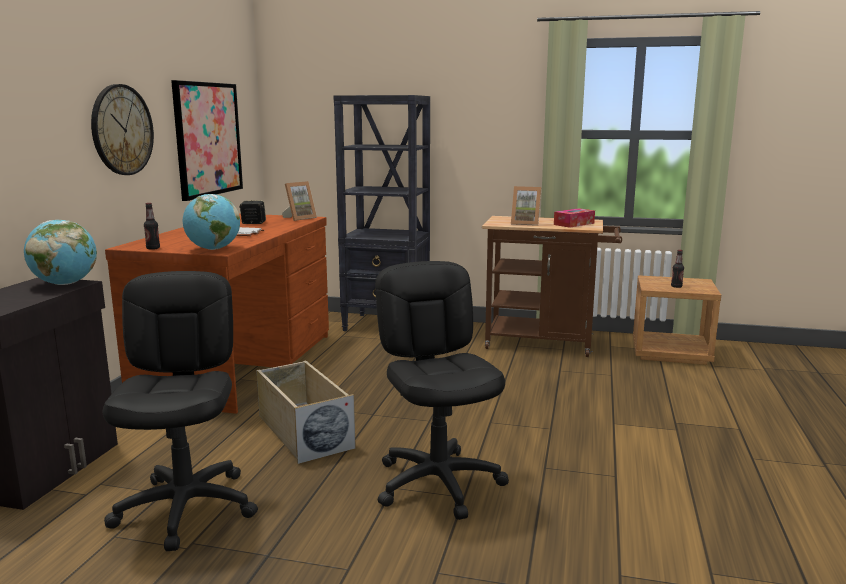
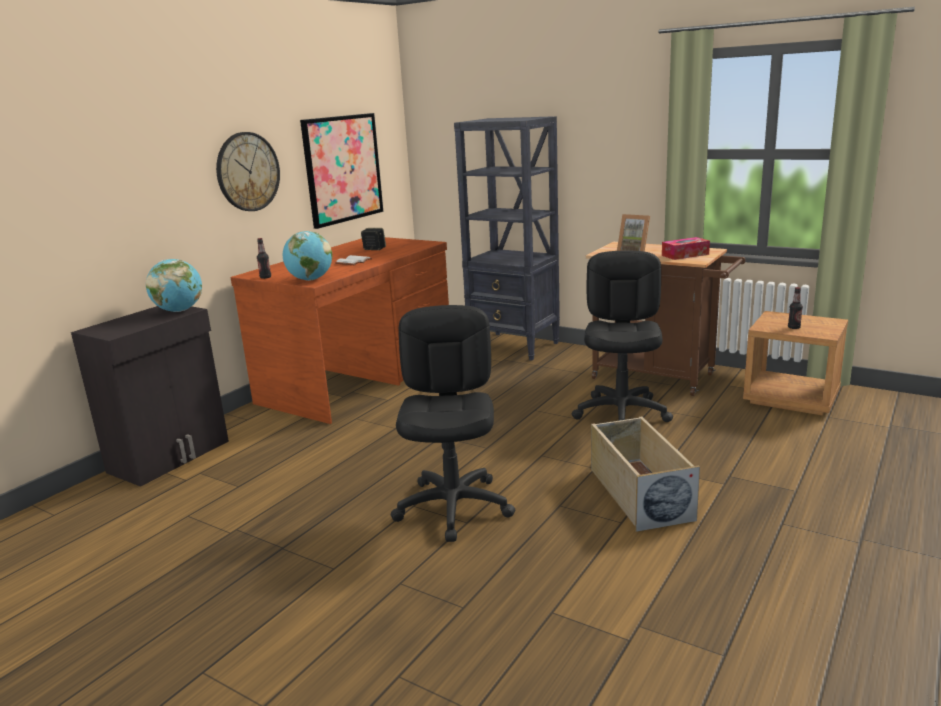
camera: 20 degrees right, 5 degrees up
(187, 508) = (248, 501): black office chair -> black office chair (622, 413)
(299, 218) = (420, 243): picture frame -> none
(303, 431) = (373, 446): beige storage box -> beige storage box (638, 493)

